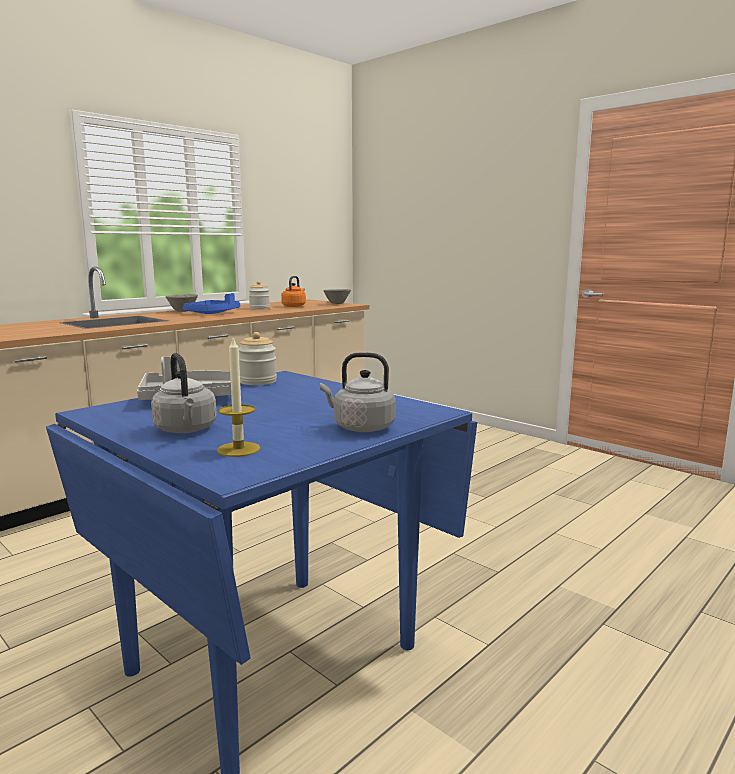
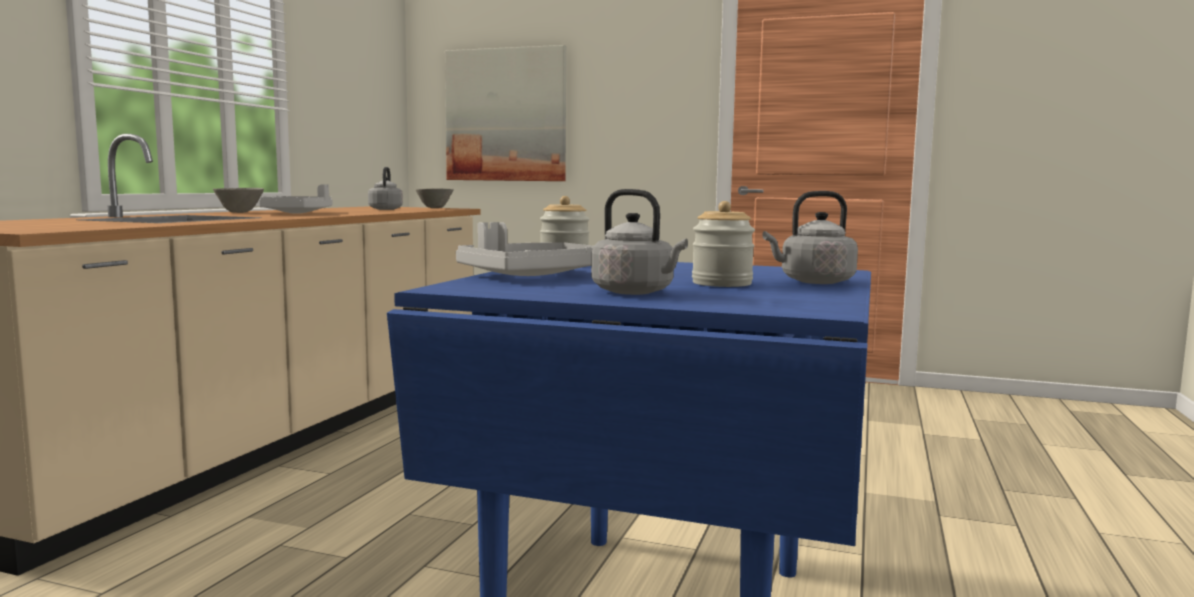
camera: 25 degrees left, 5 degrees down
(213, 313) = (298, 213): blue tray -> grey tray
(238, 449) = (754, 299): candle -> none
(259, 308) = (346, 210): jar -> jar (722, 283)
(294, 306) = (386, 209): orange kettle -> grey kettle
(414, 227) = (506, 115): none -> picture

